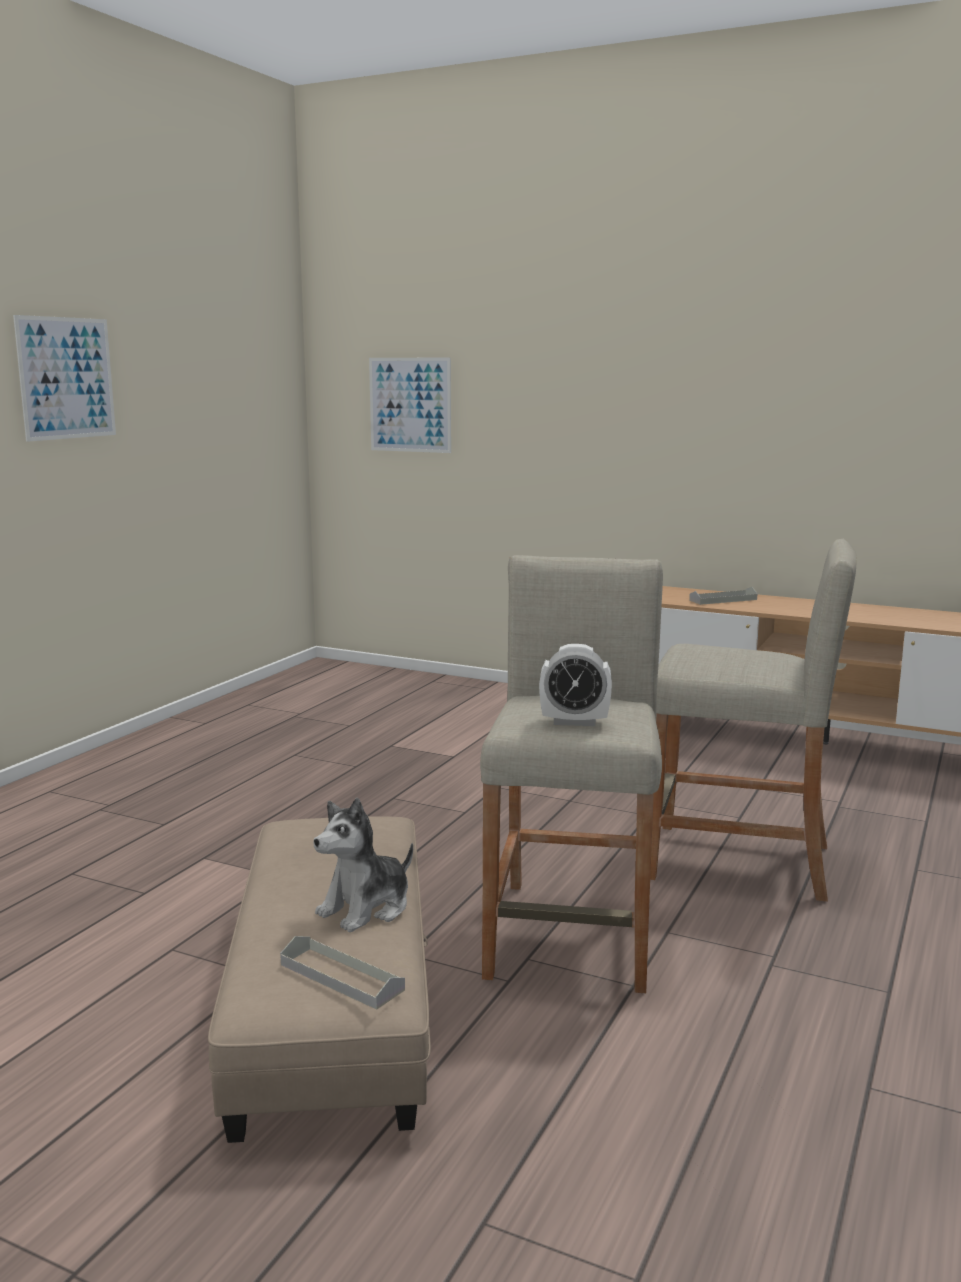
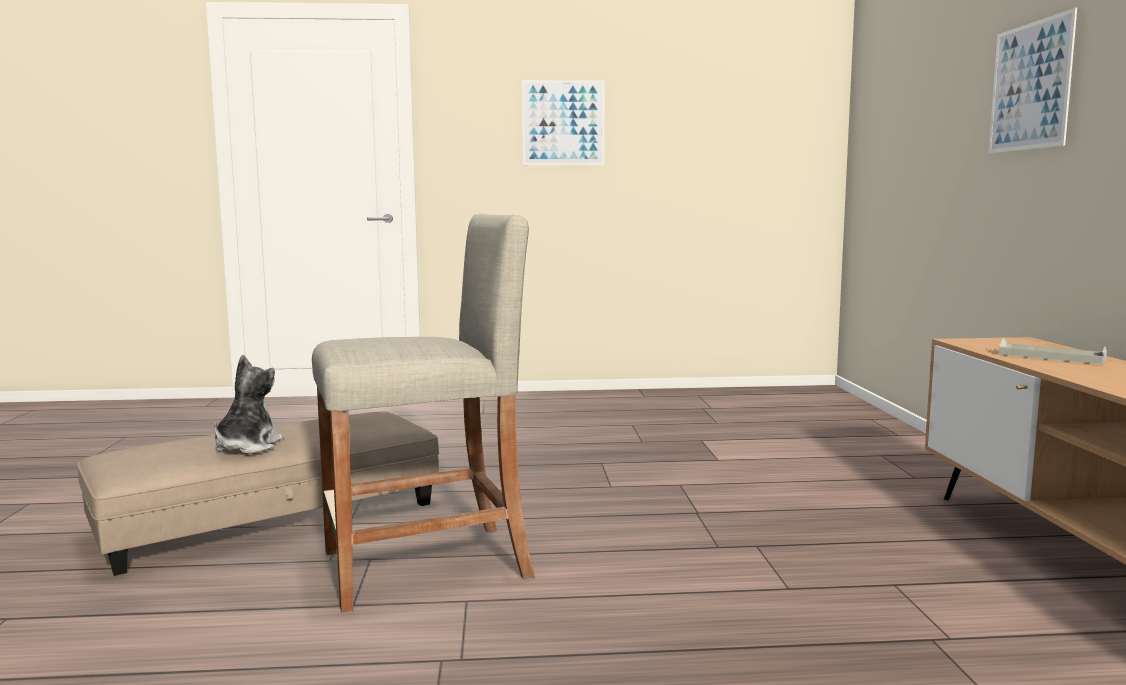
camera: 60 degrees right, 5 degrees down
(341, 977) = (142, 459): grey tray -> none
(366, 908) = (247, 447): plush toy -> plush toy turned 90 degrees clockwise
(410, 405) = (895, 141): picture -> picture (1030, 86)
(574, 722) = (362, 343): alarm clock -> none
(739, 862) = (667, 606): beige stool -> none

